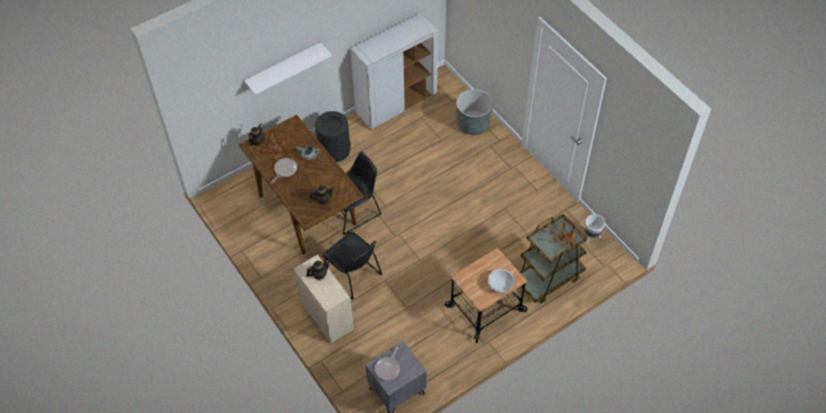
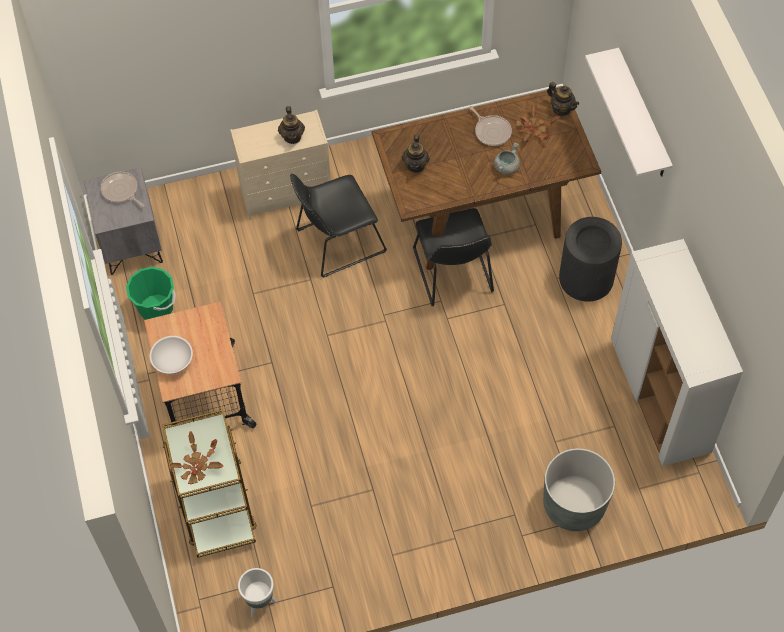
camera: 110 degrees right, 5 degrees up
(438, 357) = (156, 309): none -> green bucket

